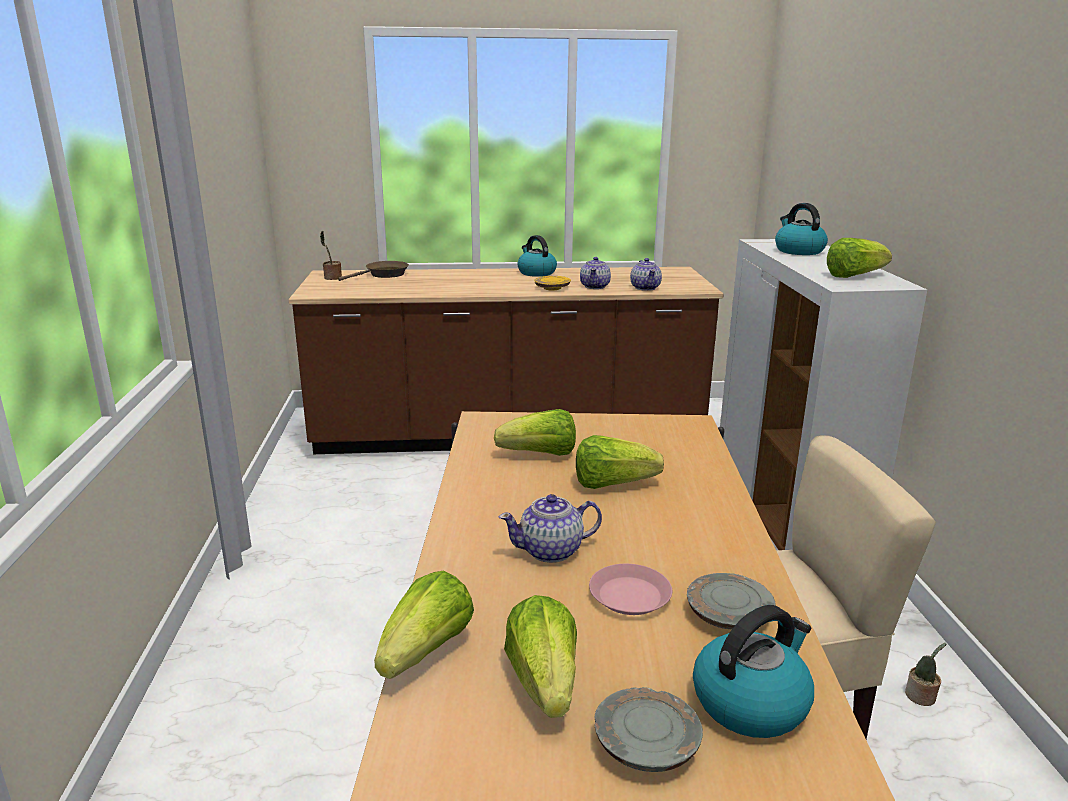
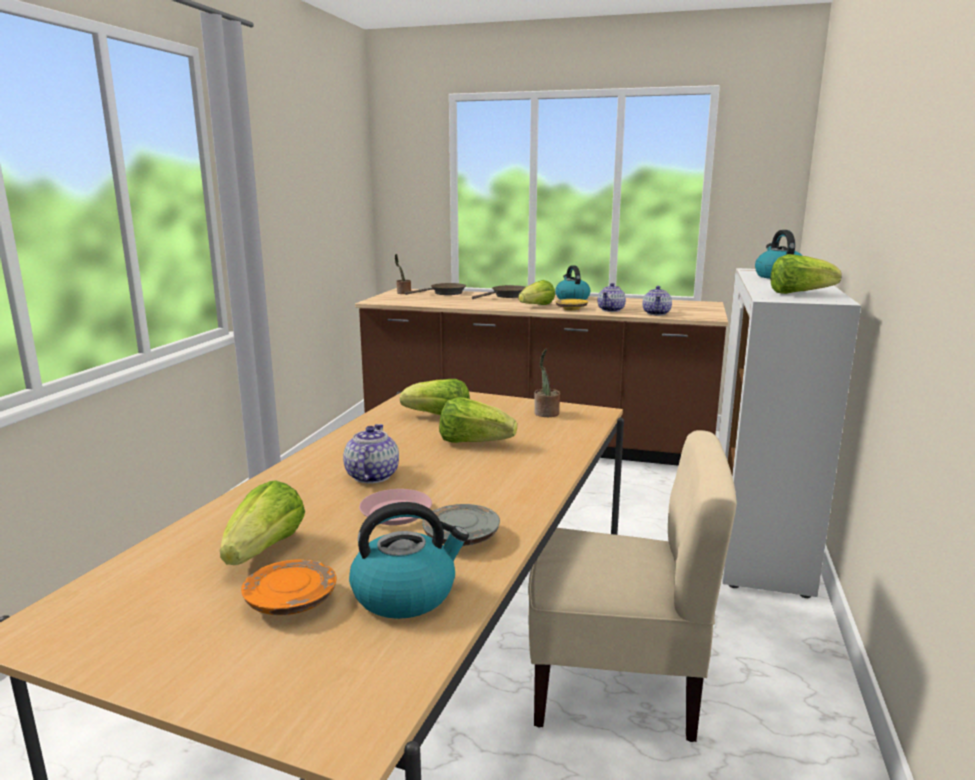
camera: 20 degrees right, 5 degrees down
(426, 651) = (208, 518): lettuce -> lettuce (537, 306)
(461, 274) = (507, 296): none -> brown frying pan
(551, 551) = (371, 476): teapot -> teapot turned 90 degrees clockwise
(645, 744) = (291, 601): grey plate -> orange plate
(921, 697) = (789, 717): potted plant -> potted plant (546, 414)

